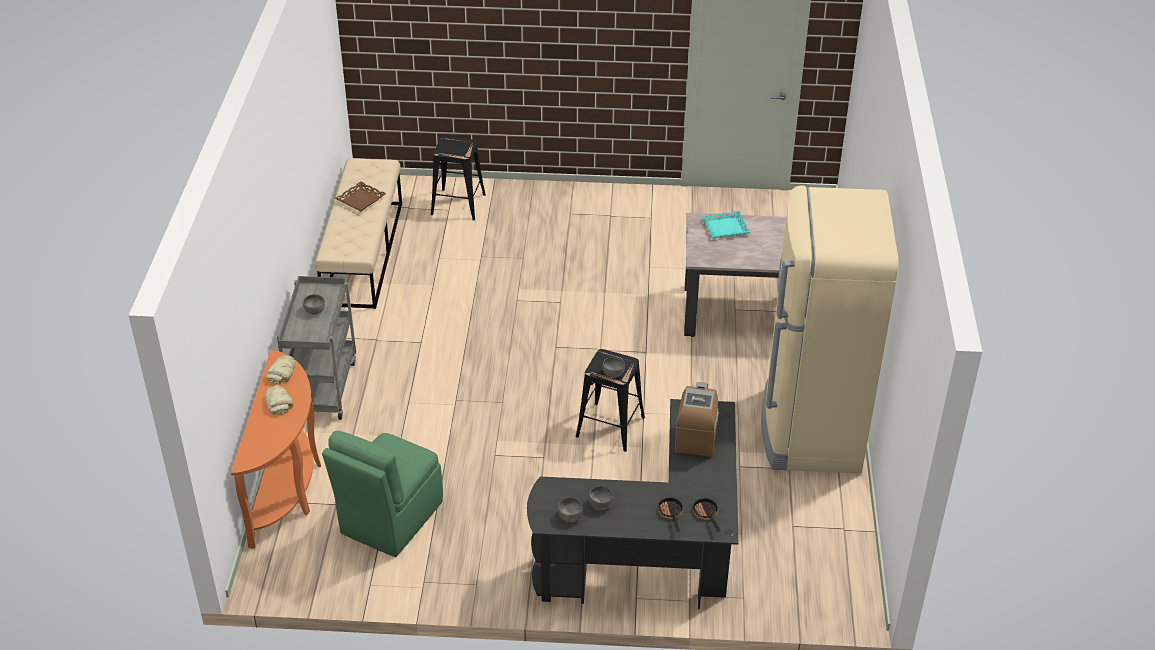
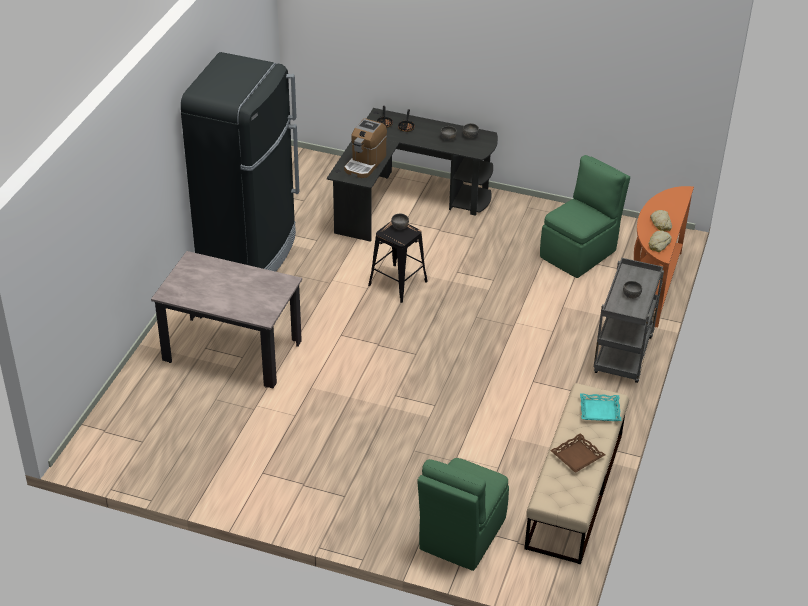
camera: 165 degrees left, 0 degrees up
(458, 204) = (461, 535): black stool -> green chair
(725, 227) = (245, 305): turquoise tray -> turquoise tray (599, 411)
(810, 430) = (249, 253): beige fridge -> black fridge

